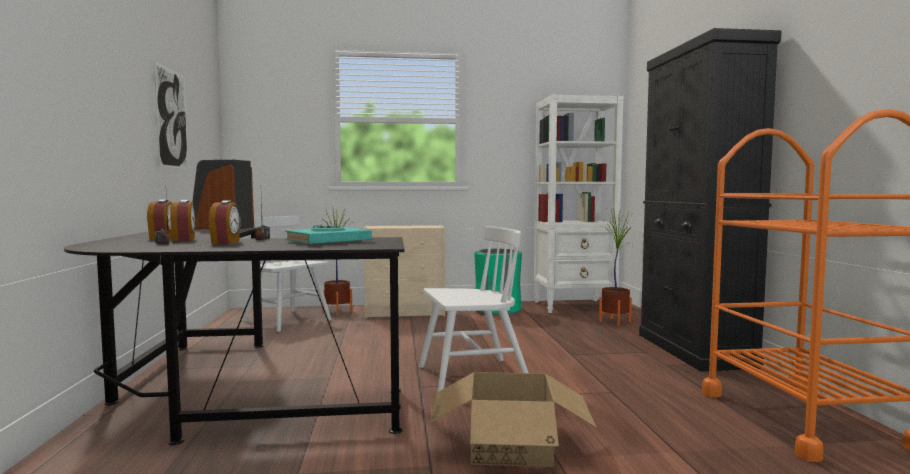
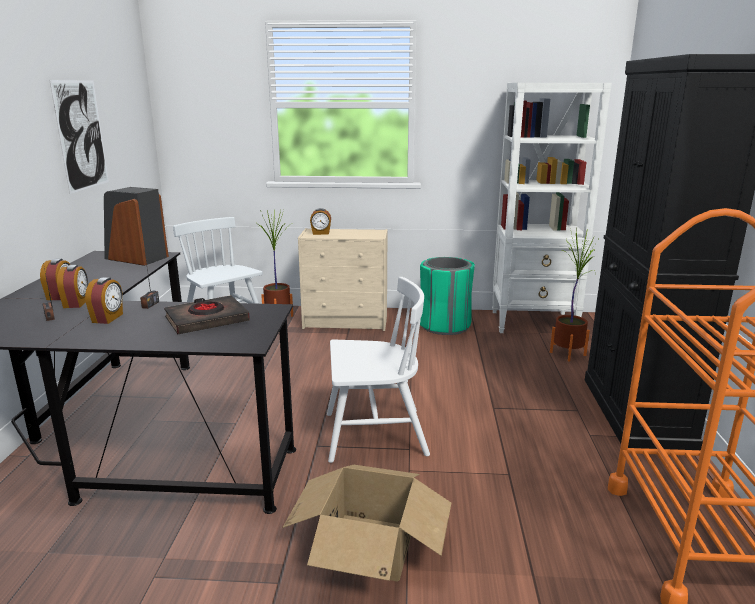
camera: 10 degrees right, 15 degrees up
(328, 241) = (207, 320): turquoise book -> black book
(383, 226) = (321, 233): none -> alarm clock

